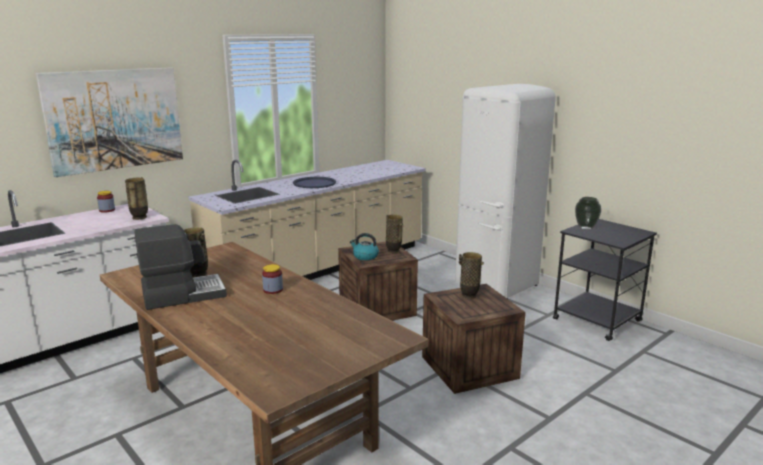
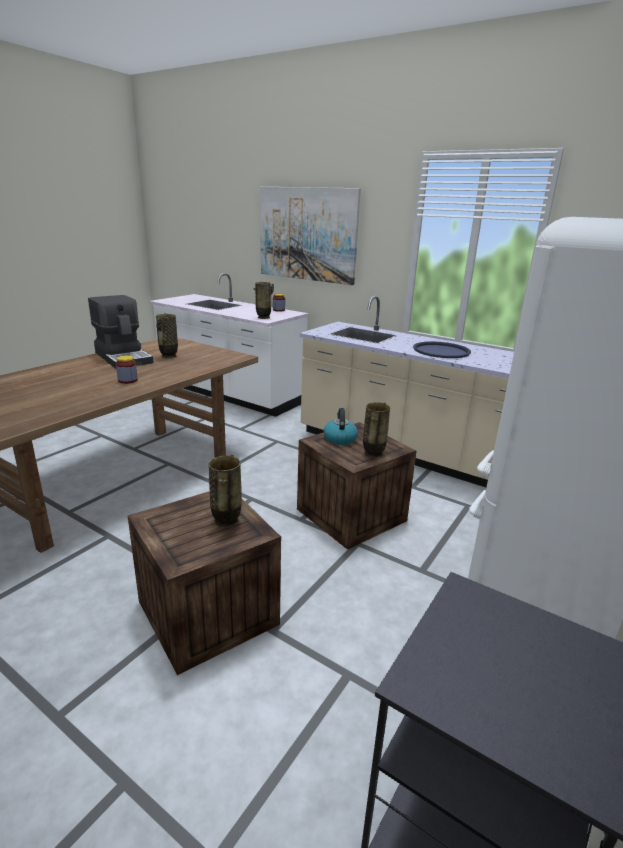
camera: 75 degrees right, 5 degrees up
(586, 228) = (508, 620): vase -> none

